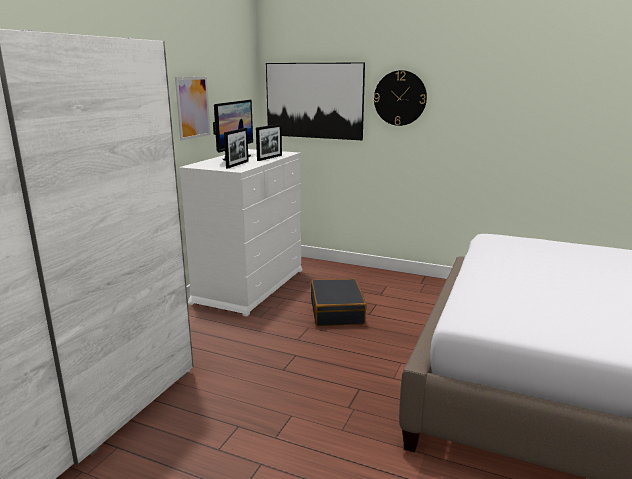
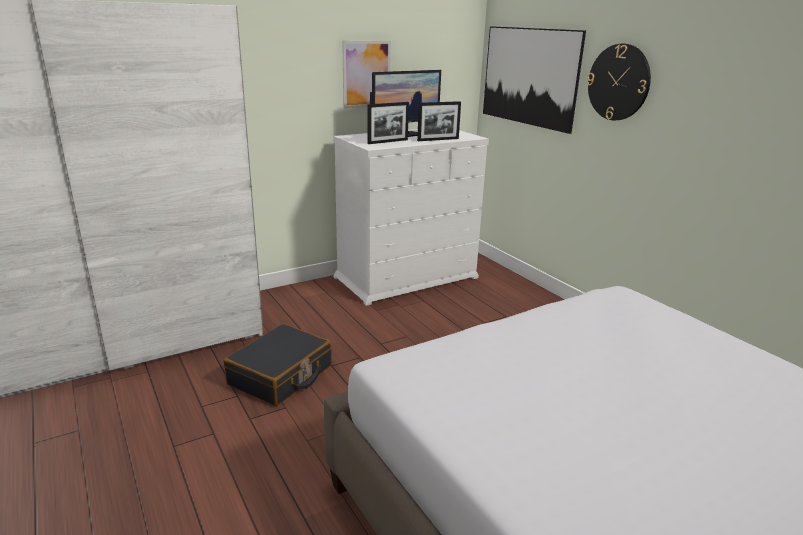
camera: 35 degrees right, 5 degrees up
(337, 311) = (455, 331): black suitcase -> black suitcase (281, 375)

